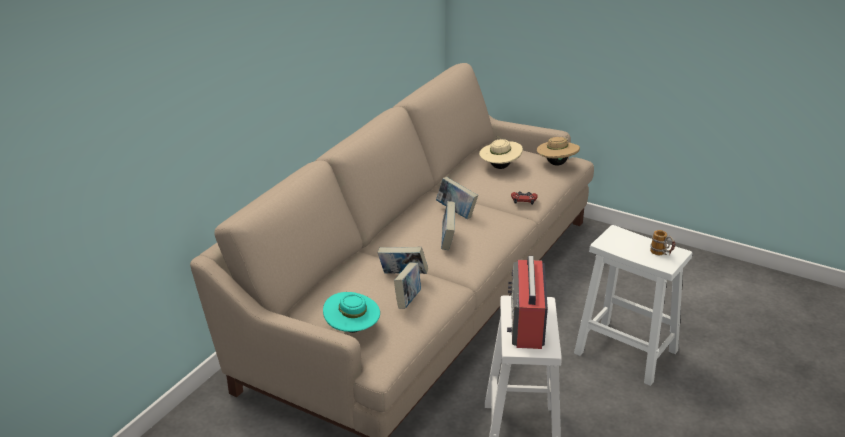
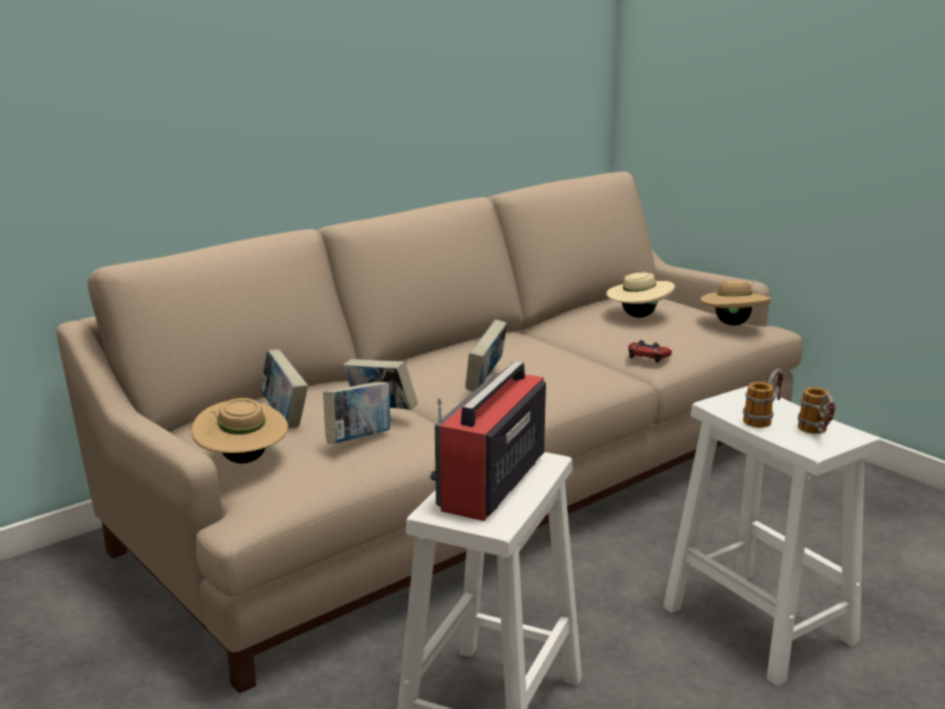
camera: 20 degrees right, 10 degrees down
(352, 329) = (243, 460): turquoise hat -> beige hat
(456, 212) = (528, 354): book -> book (285, 416)
(631, 248) = (763, 418): none -> mug

